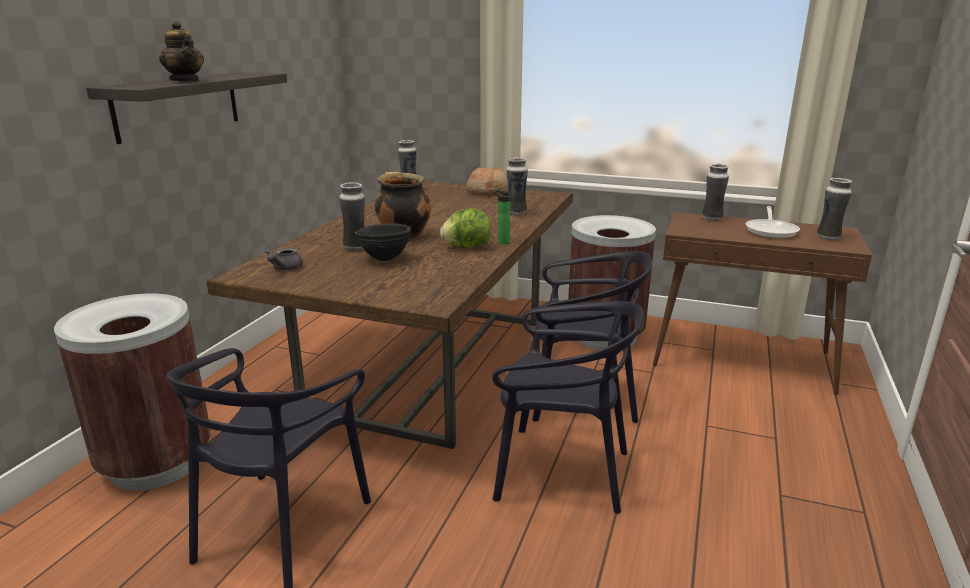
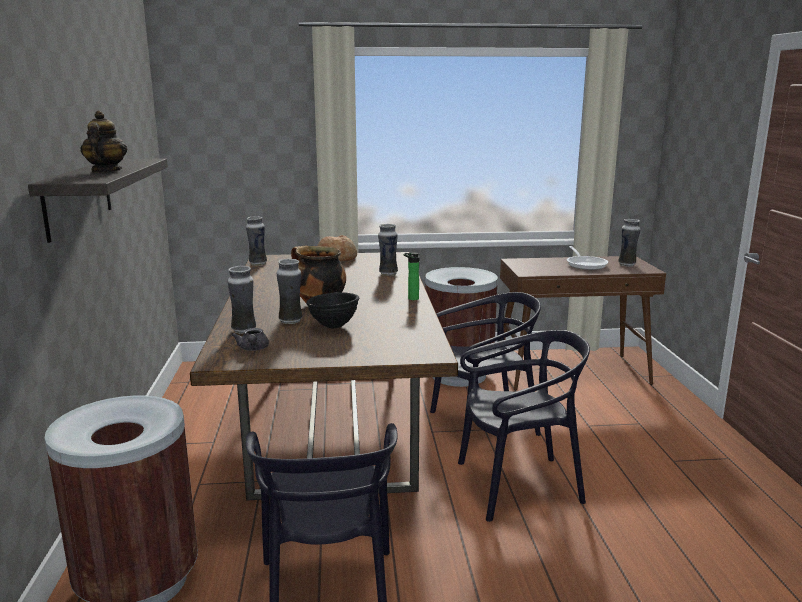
camera: 25 degrees left, 5 degrees down
(185, 81) = (106, 171): teapot -> teapot turned 120 degrees counterclockwise
(466, 247) = (388, 306): lettuce -> none
(711, 219) = (535, 260): vase -> vase (244, 330)

